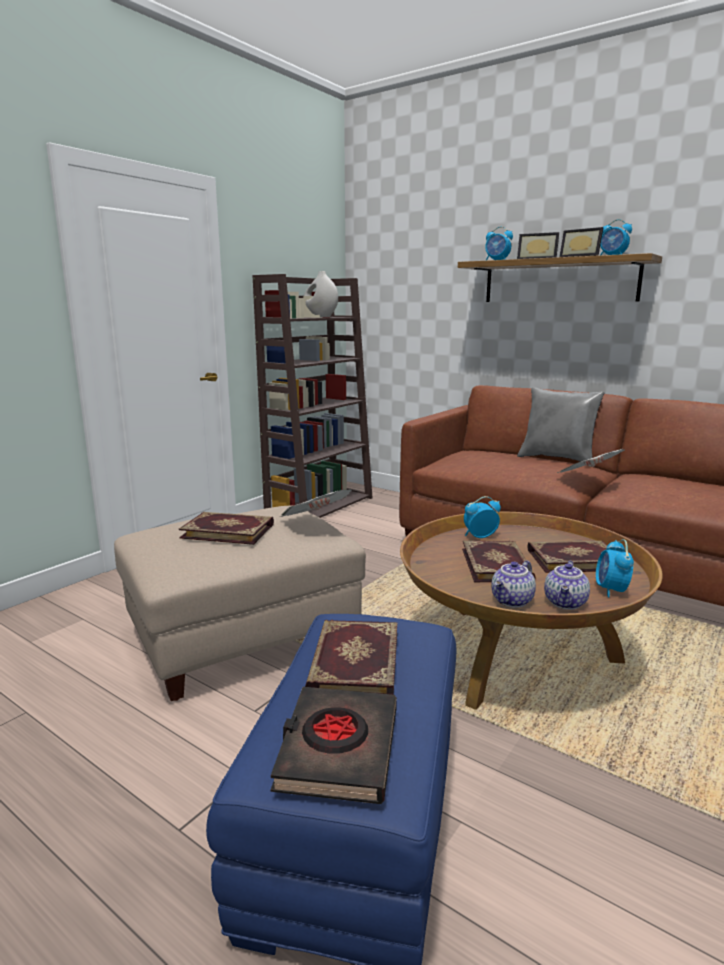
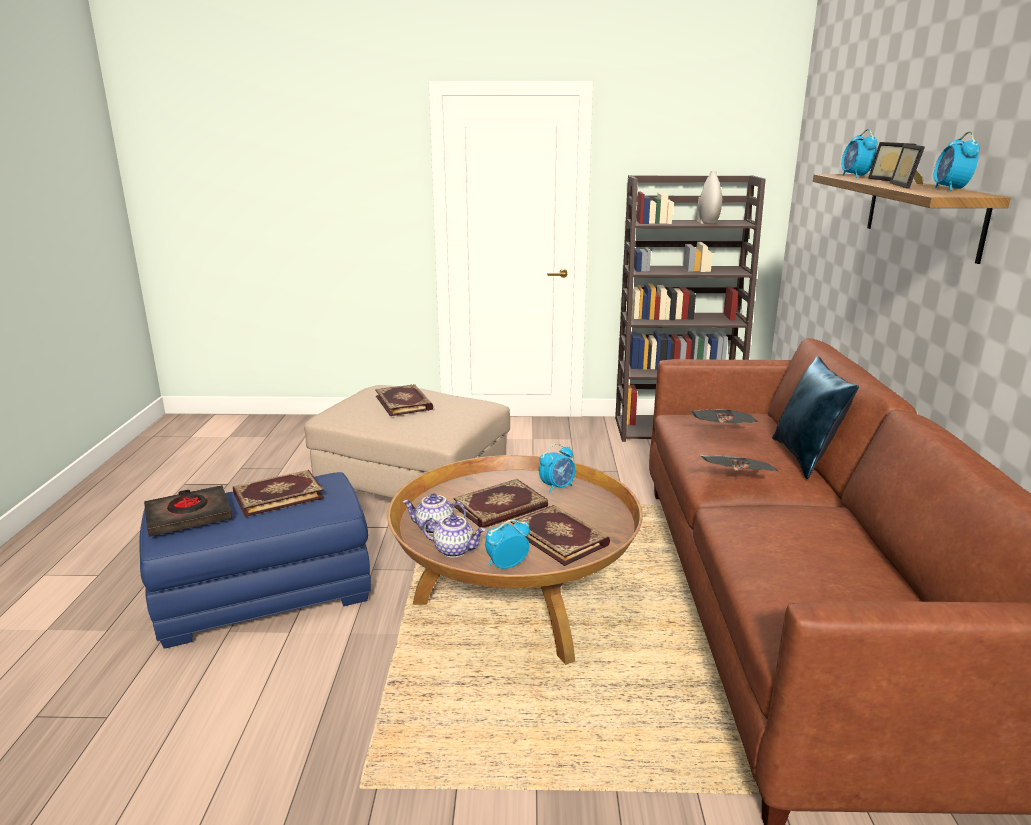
camera: 55 degrees right, 5 degrees up
(315, 522) = (456, 419): newspaper -> newspaper (721, 434)
(479, 536) = (557, 487): alarm clock -> alarm clock turned 105 degrees clockwise
(557, 459) = (806, 458): grey pillow -> blue pillow
(566, 603) = (455, 550): teapot -> teapot turned 150 degrees counterclockwise

